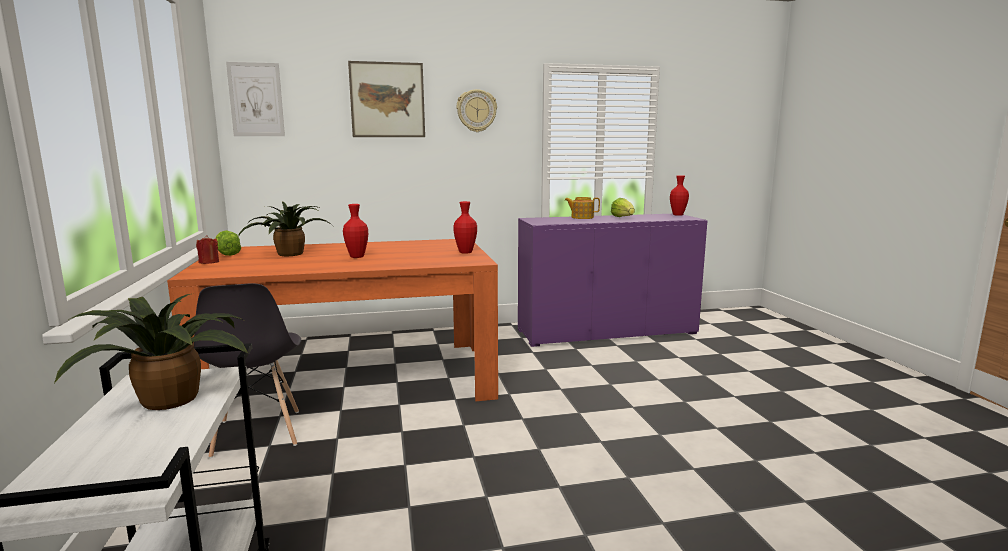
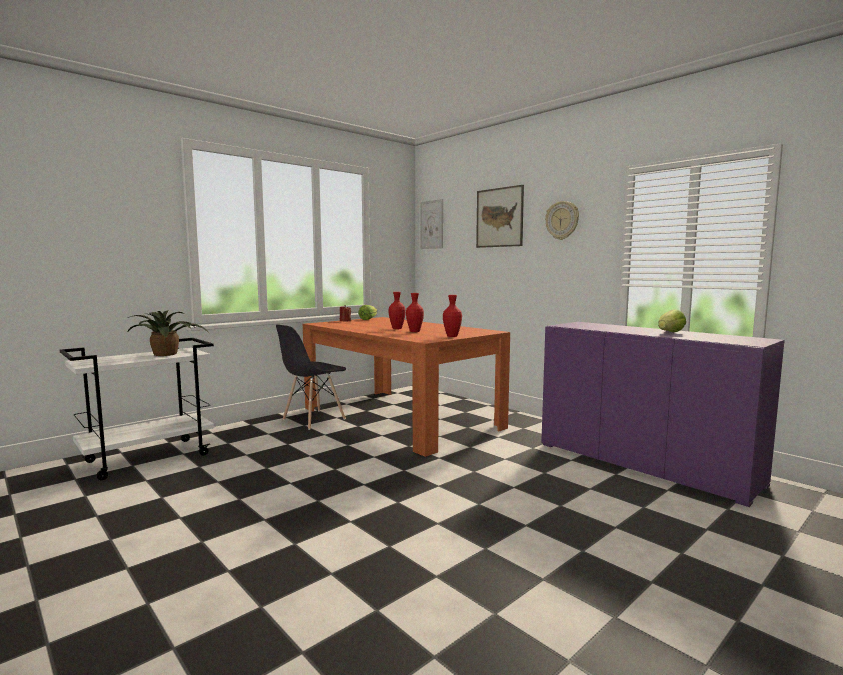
camera: 60 degrees right, 5 degrees down
(288, 254) = (383, 323): potted plant -> none
(581, 217) = (631, 327): teapot -> none
(678, 215) = (764, 340): red vase -> red vase (414, 331)

